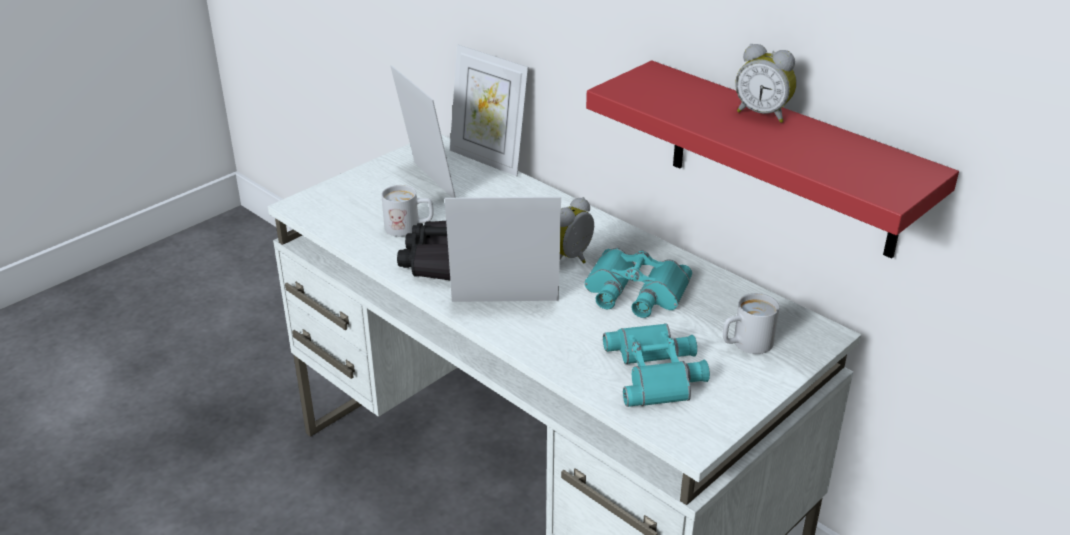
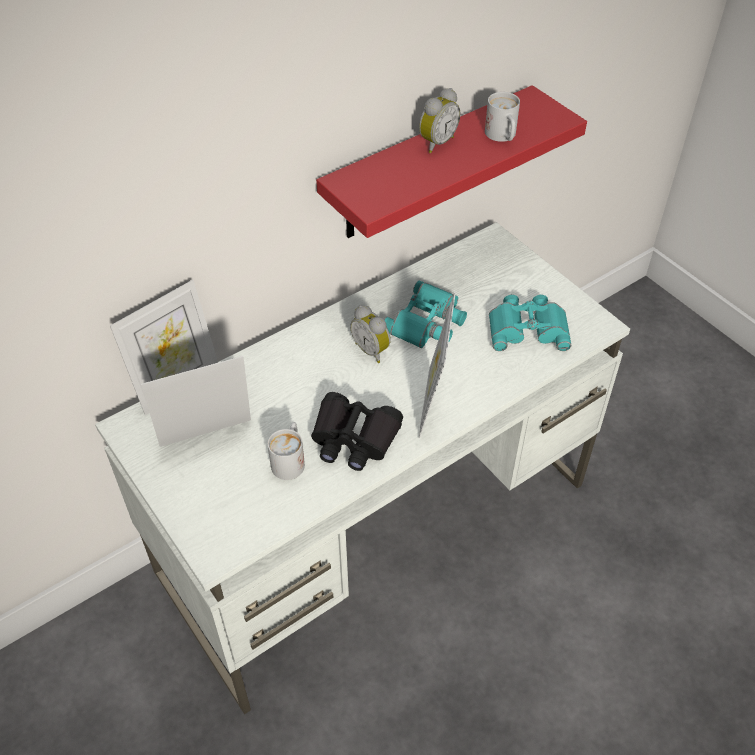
camera: 80 degrees left, 15 degrees up
(745, 344) = (501, 277): white mug -> white mug (502, 137)

